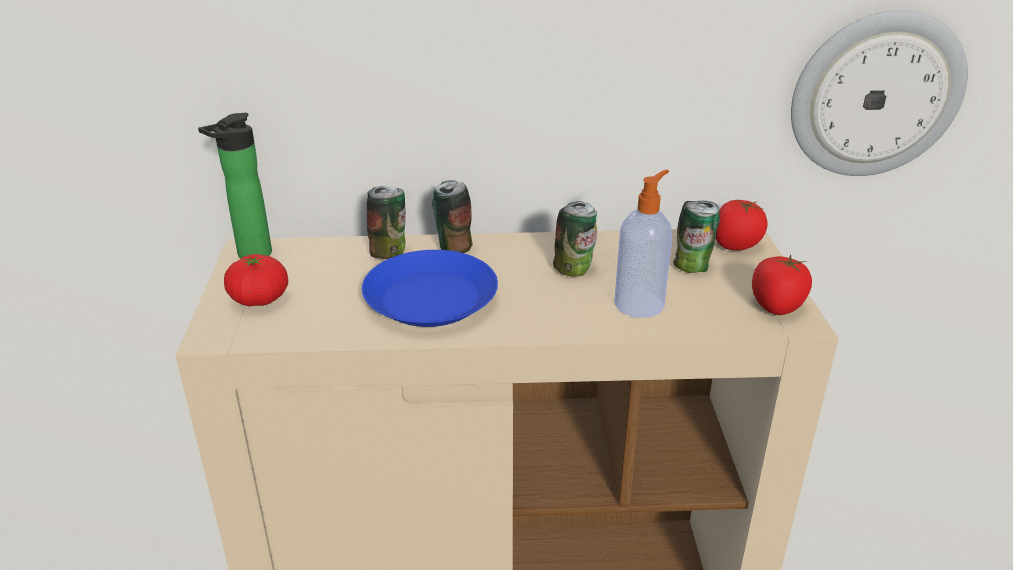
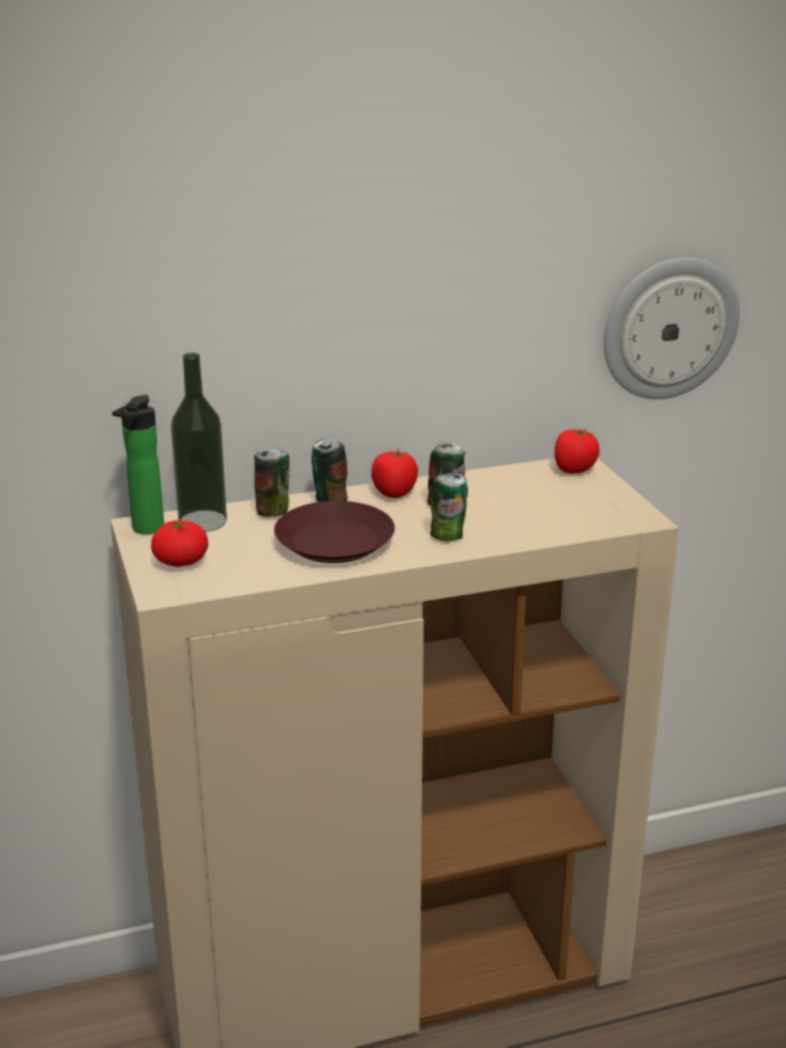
camera: 15 degrees left, 5 degrees down
(312, 254) = (202, 521): none -> bottle
(431, 300) = (335, 542): blue plate -> brown plate
(640, 303) = (513, 523): soap dispenser -> none
(692, 267) = (544, 490): can -> can (448, 536)
(776, 306) = (623, 510): tomato -> tomato (394, 492)

